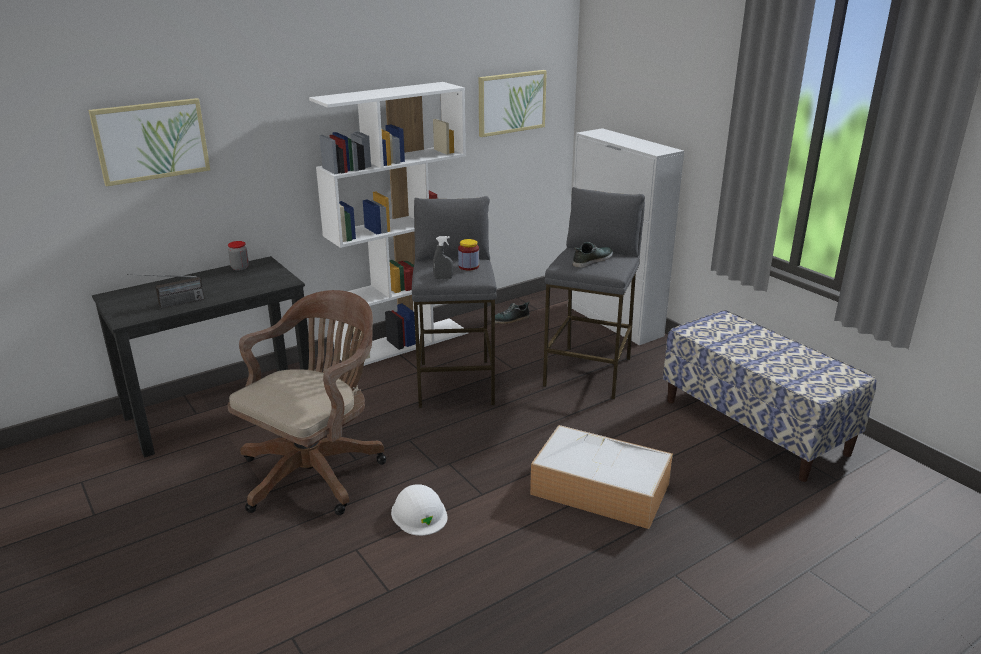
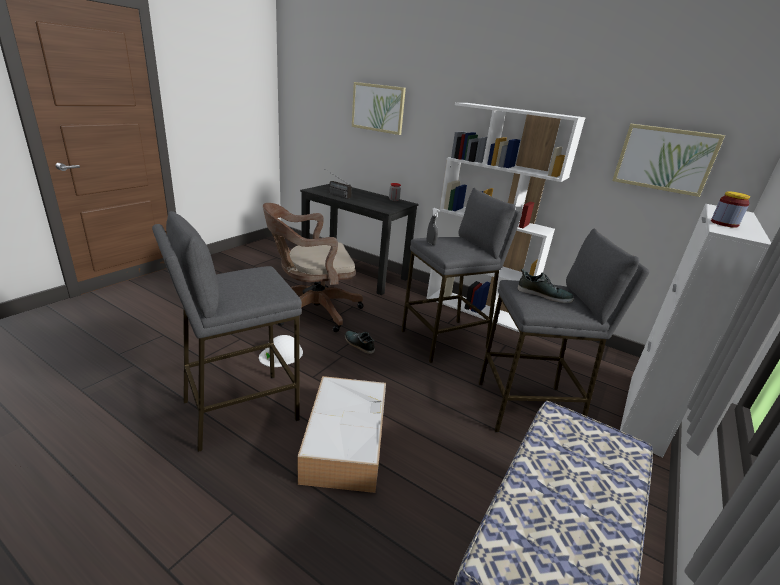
camera: 65 degrees right, 0 degrees up
(317, 470) = (311, 310): brown office chair -> brown office chair turned 150 degrees clockwise
(468, 266) = (462, 249): jar -> jar (724, 223)
(510, 319) = (566, 349): shoe -> shoe (358, 344)
(522, 560) = (239, 409): none -> grey stool

